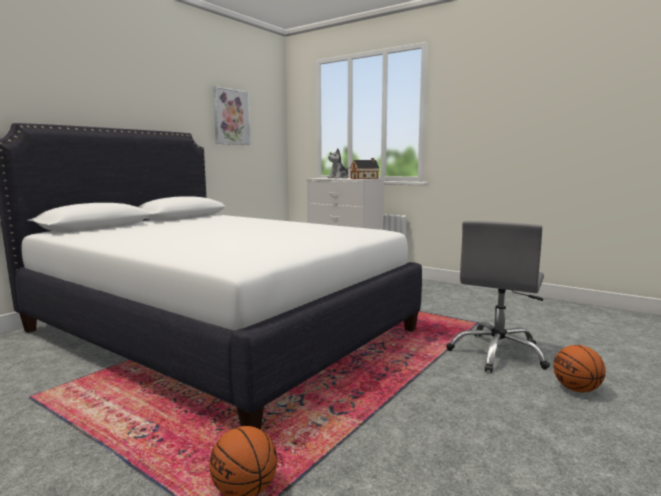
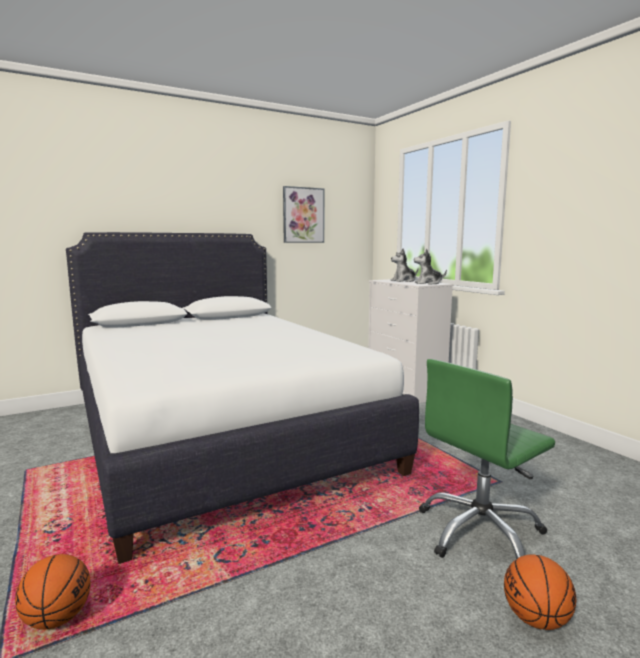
camera: 25 degrees right, 0 degrees up
(365, 178) = (428, 283): toy house -> plush toy
(498, 353) = (480, 532): grey office chair -> green office chair

